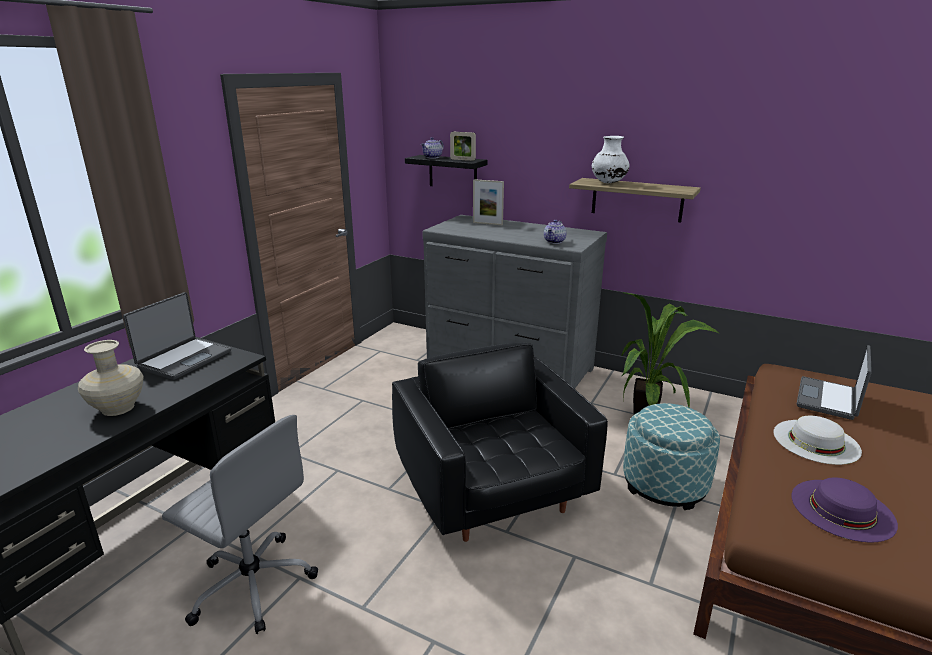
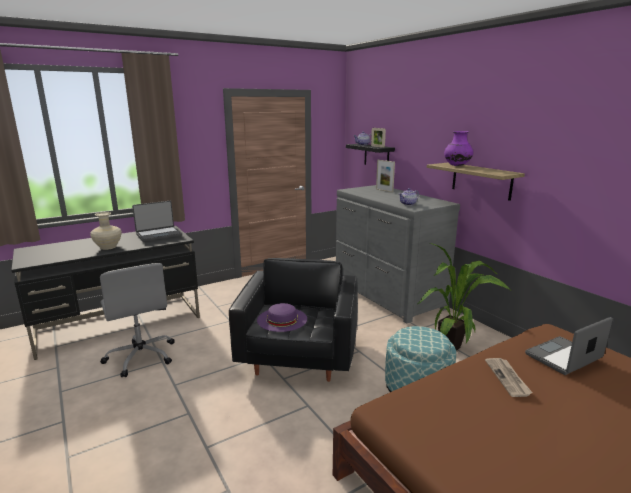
camera: 30 degrees right, 5 degrees down
(608, 183) = (457, 166): white vase -> purple vase
(816, 441) = (508, 378): white hat -> newspaper
(842, 509) = (461, 421): purple hat -> purple hat (282, 319)

